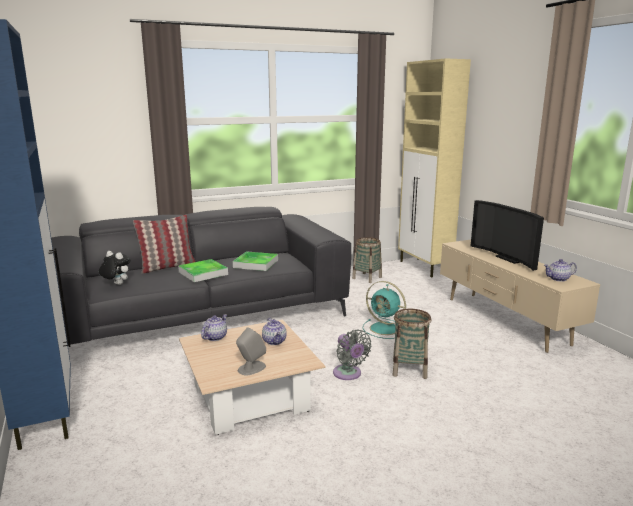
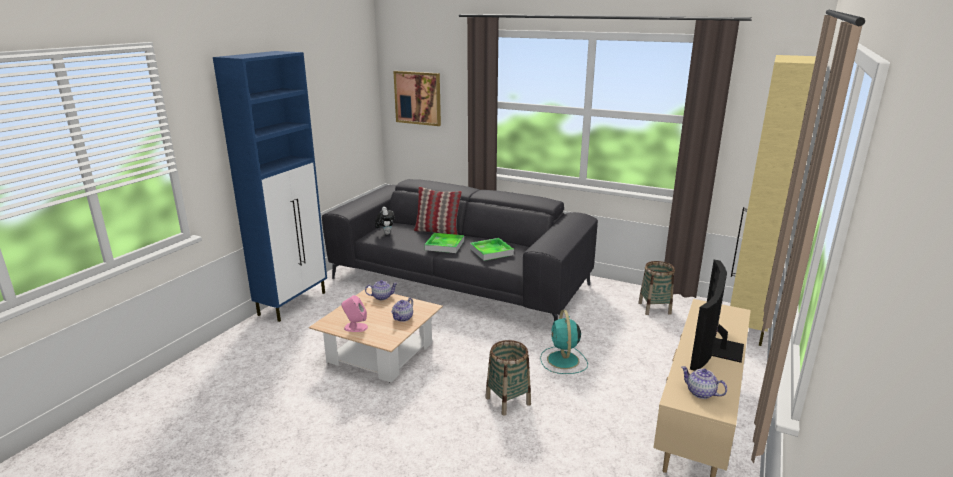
camera: 50 degrees right, 5 degrees up
(69, 123) = (418, 98): none -> picture
(251, 368) = (355, 327): grey speaker -> pink speaker
(348, 374) = (460, 376): grey fan -> none

